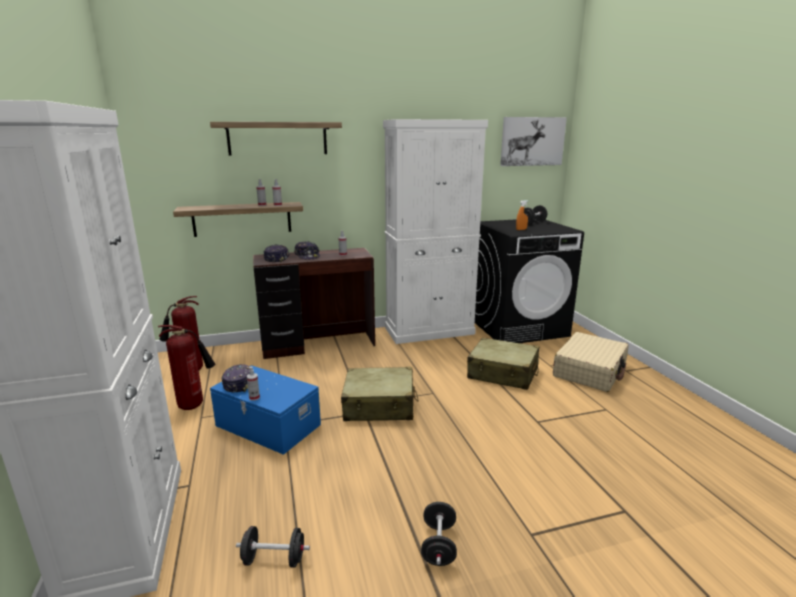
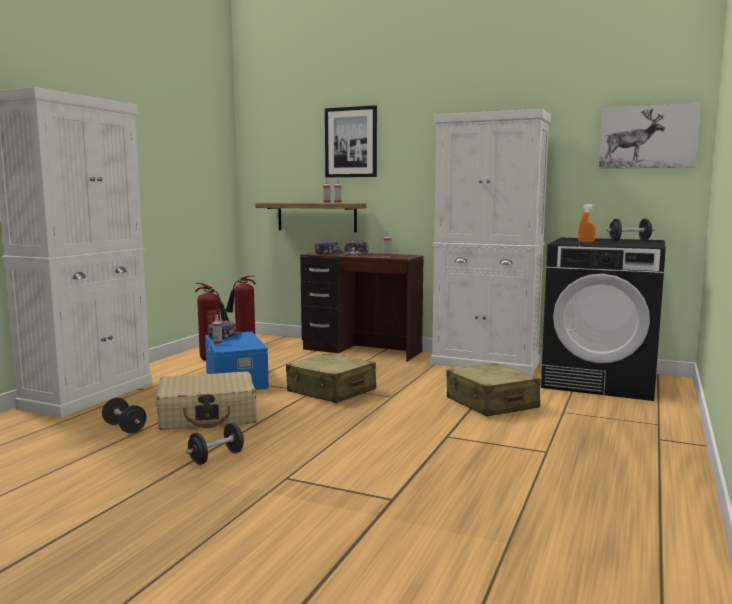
camera: 40 degrees right, 10 degrees down
(277, 138) = (351, 142): shelf -> picture
(589, 371) = (604, 427): beige suitcase -> beige suitcase (208, 415)

